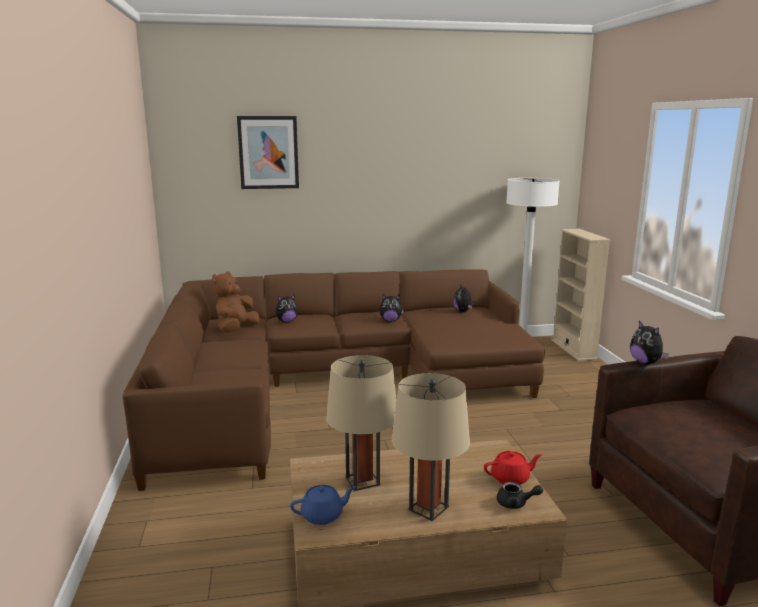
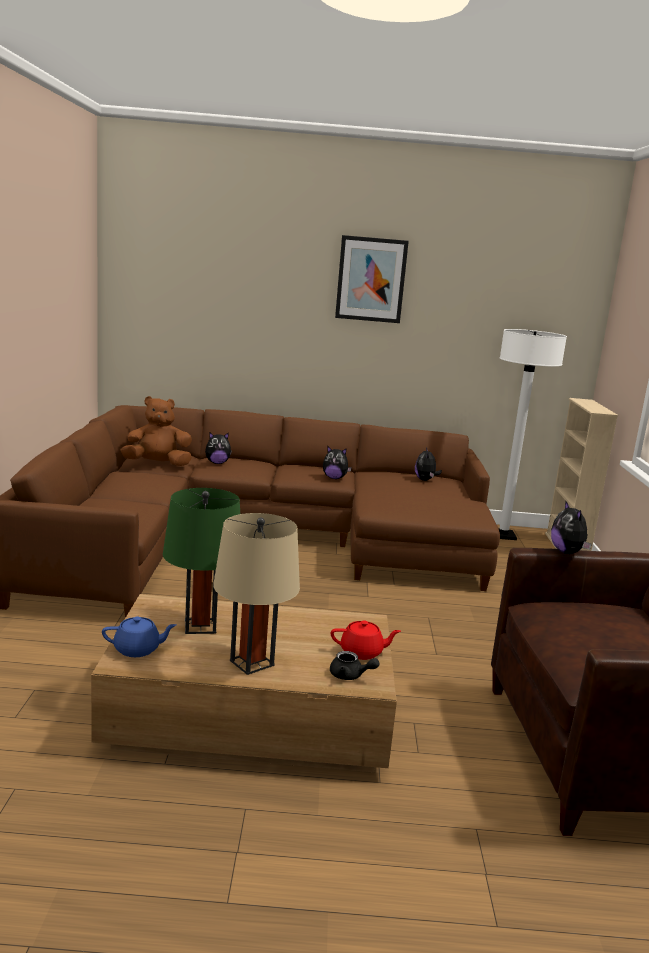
camera: 10 degrees right, 0 degrees up
(236, 330) = (157, 464): brown plush toy -> brown plush toy turned 45 degrees clockwise
(268, 152) = (226, 271): picture -> picture (371, 279)
(362, 481) = (200, 626): beige table lamp -> green table lamp

